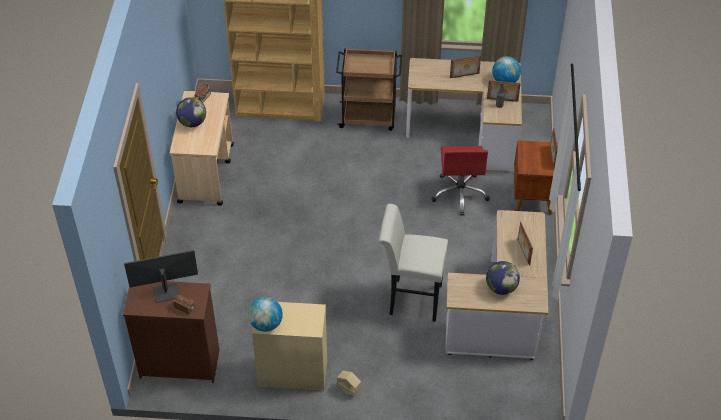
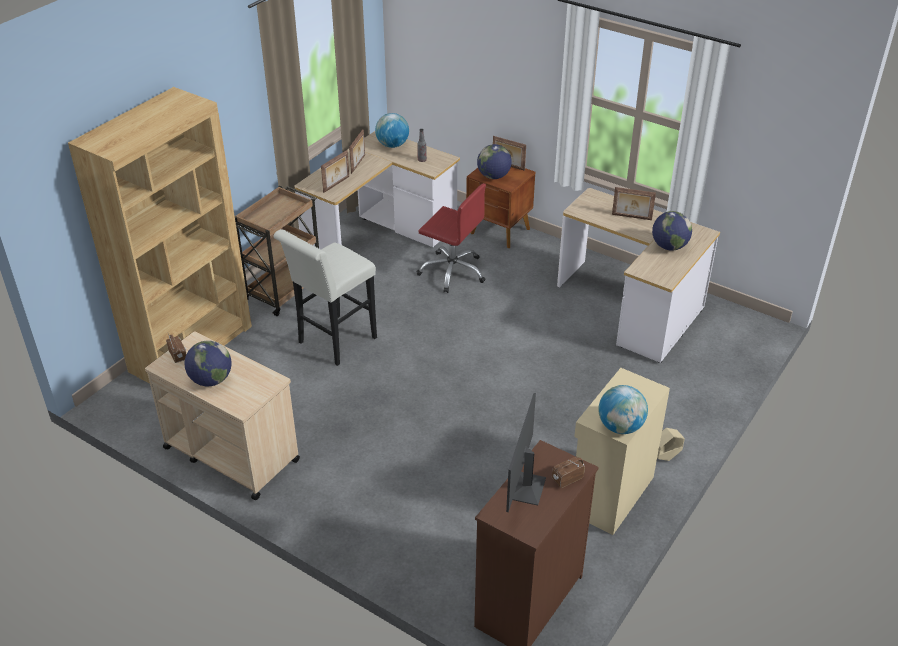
camera: 60 degrees left, 10 degrees down
(410, 299) = (568, 360): white stool -> white stool (333, 343)
(502, 100) = (416, 156): picture frame -> picture frame (336, 184)
(530, 155) = (493, 176): none -> globe

